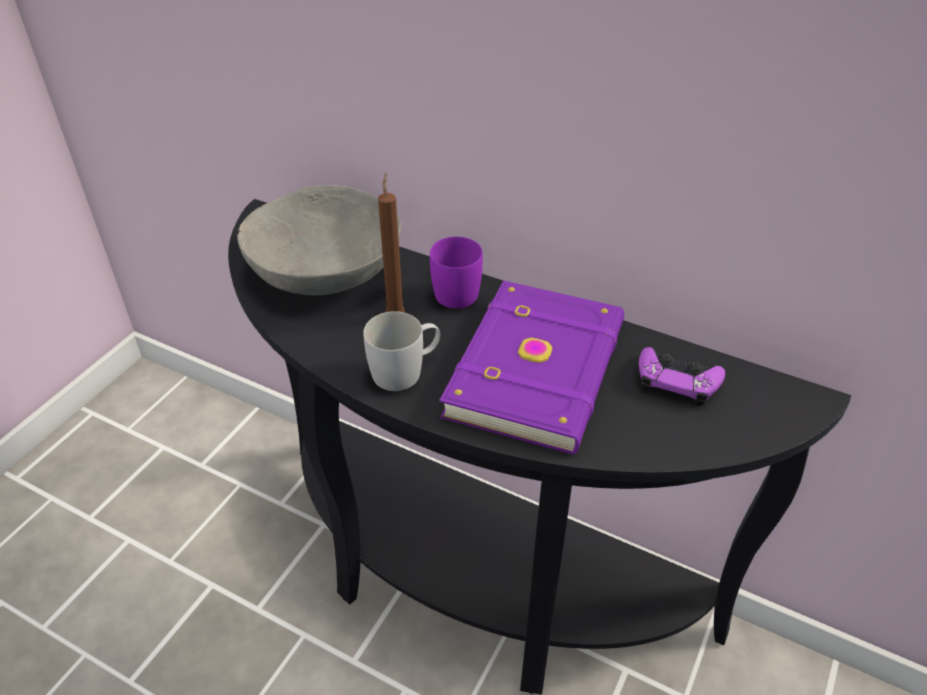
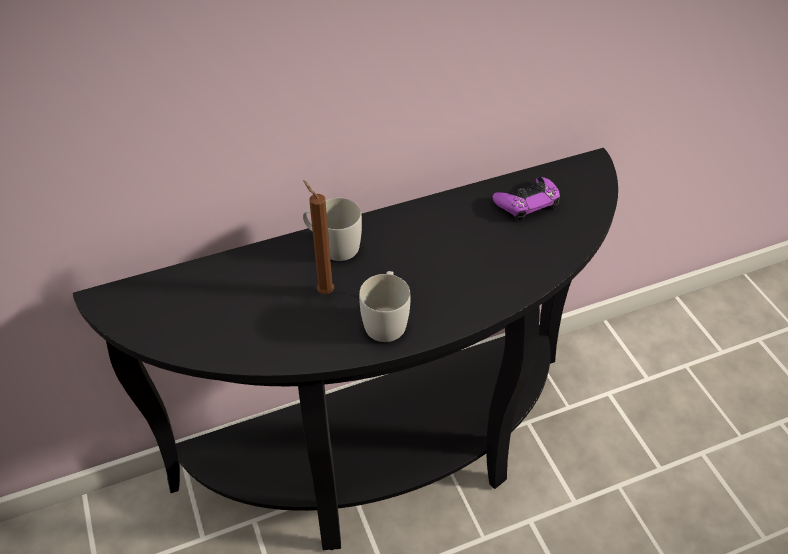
camera: 50 degrees left, 5 degrees up
(325, 270) = (225, 300): grey bowl -> none
(454, 289) = (332, 245): purple mug -> white mug
(540, 370) = (455, 254): purple book -> none

